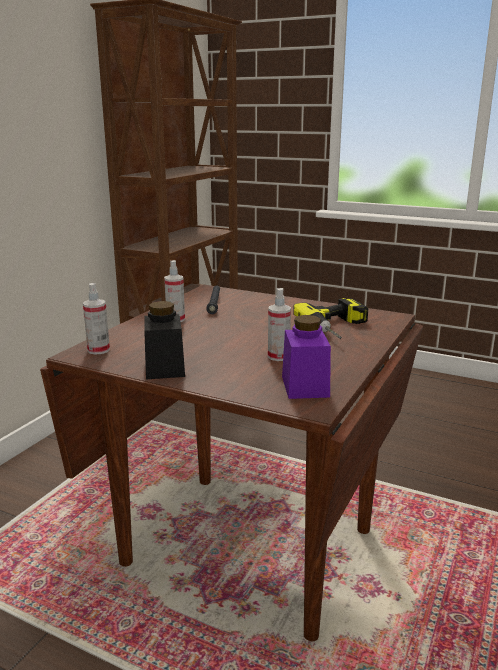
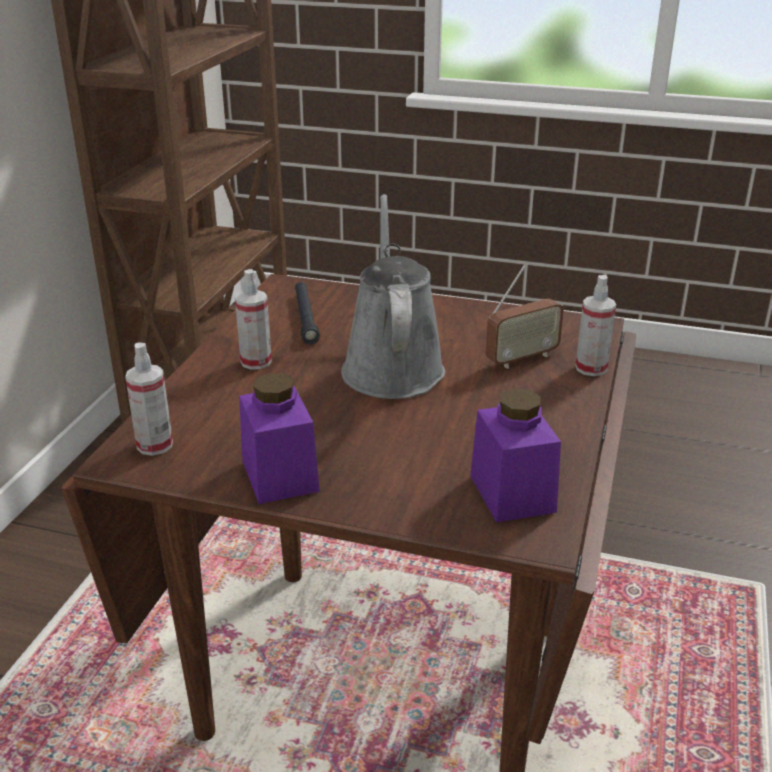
camera: 10 degrees left, 10 degrees up
(164, 368) = (280, 475): black jar -> purple jar
(256, 326) = (391, 366): none -> grey watering can
(278, 356) = (450, 432): spray bottle -> spray bottle (591, 368)
(339, 328) = (521, 358): power drill -> radio

